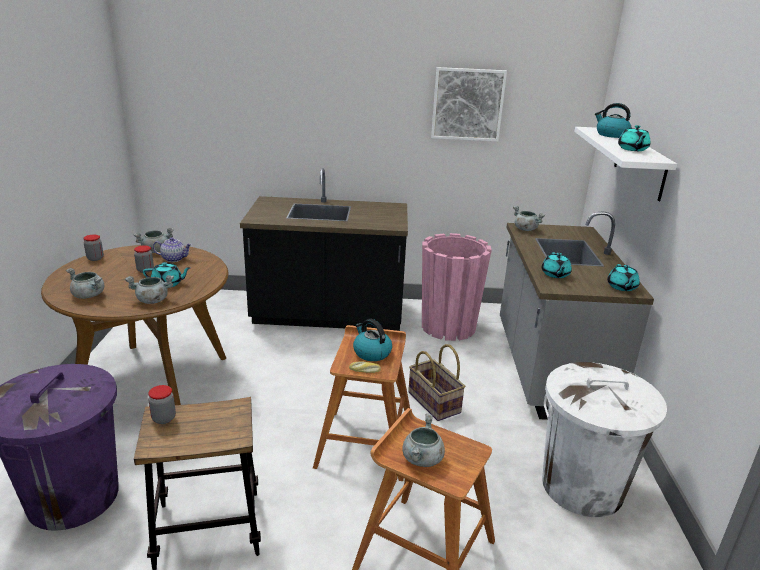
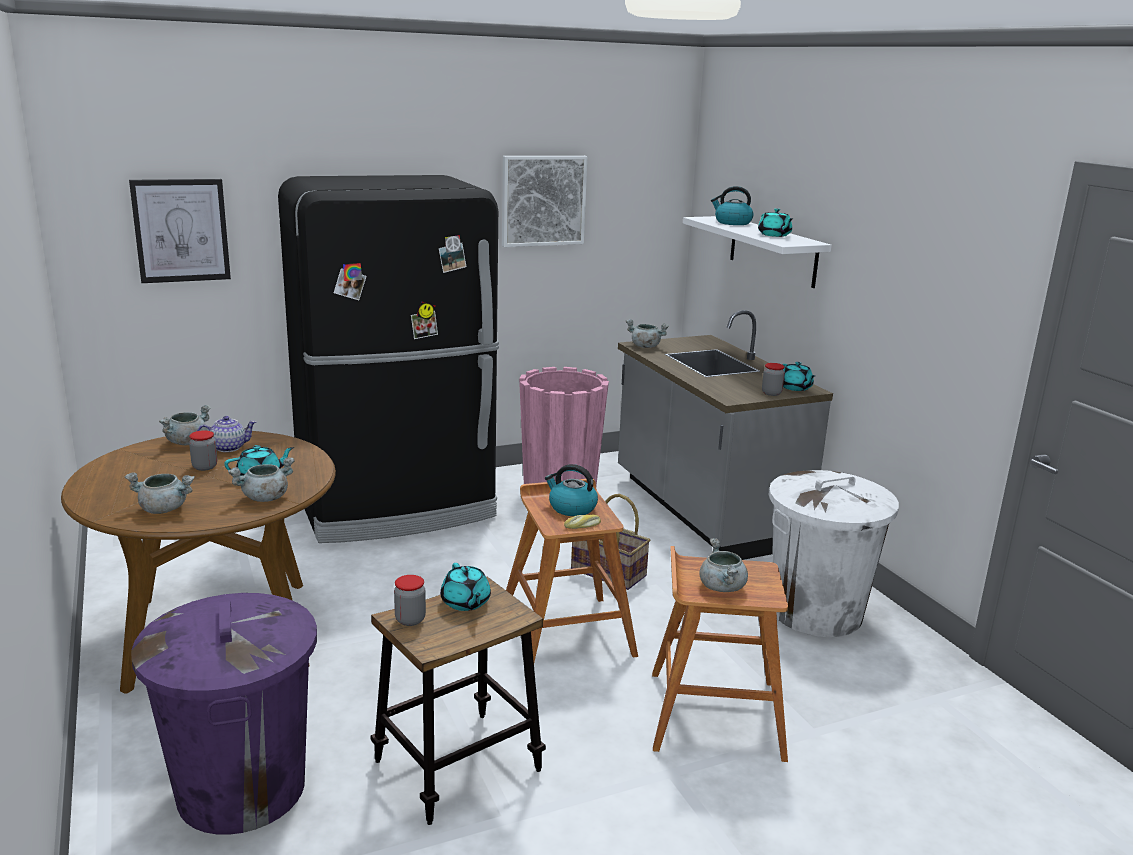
camera: 25 degrees left, 5 degrees down
(95, 258) = (106, 466): jar -> jar (771, 393)
(205, 107) = (181, 230): none -> picture
(328, 316) = (398, 507): black counter -> black fridge
(555, 274) = (722, 386): turquoise teapot -> turquoise teapot (465, 603)

